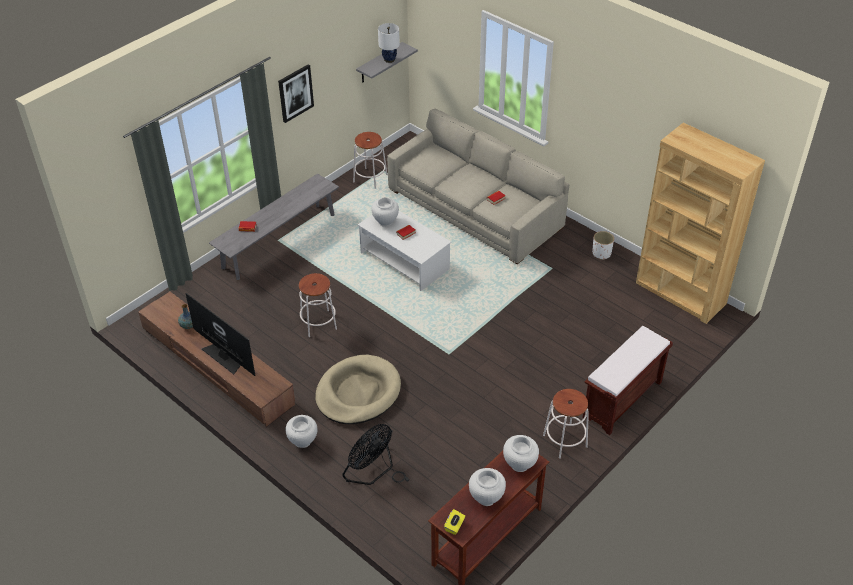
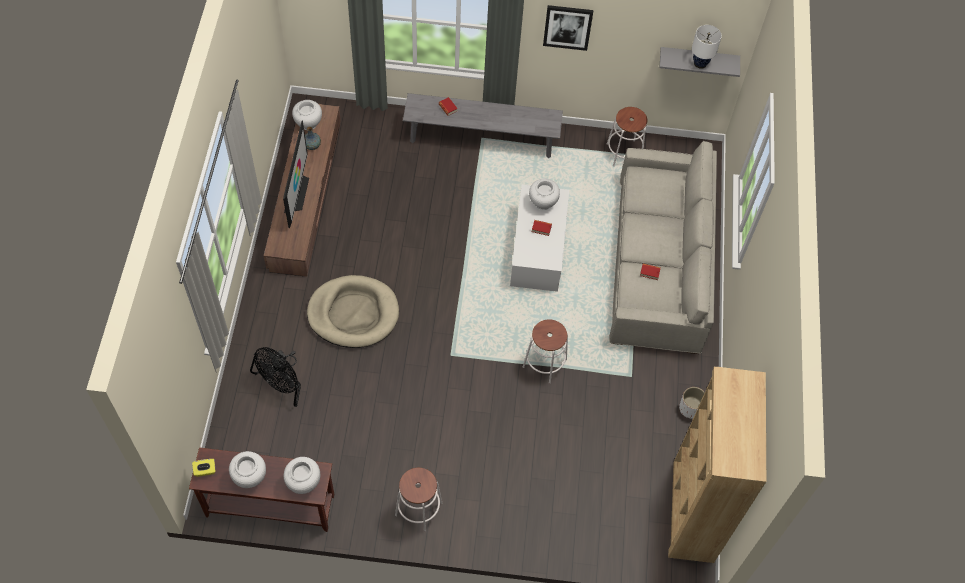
camera: 50 degrees right, 15 degrees up
(303, 441) = (273, 308): white vase -> white vase (308, 124)
(318, 323) = (408, 234): white stool -> white stool (544, 363)
(377, 470) = (282, 380): black fan -> black fan turned 150 degrees counterclockwise
(622, 400) = (503, 532): brown bench -> none

